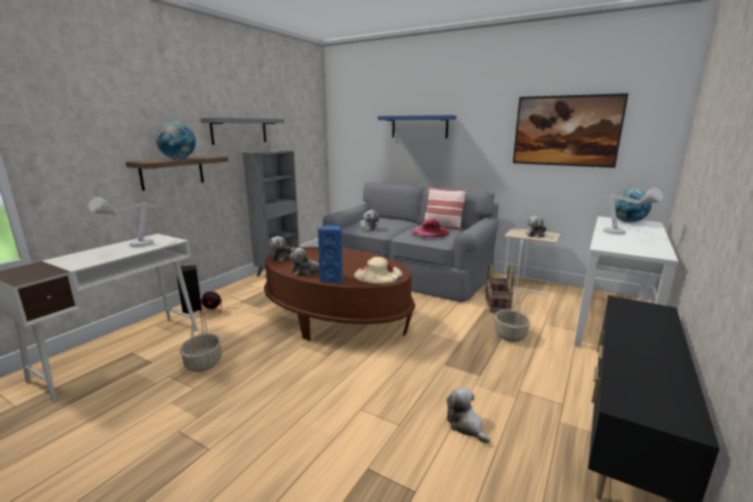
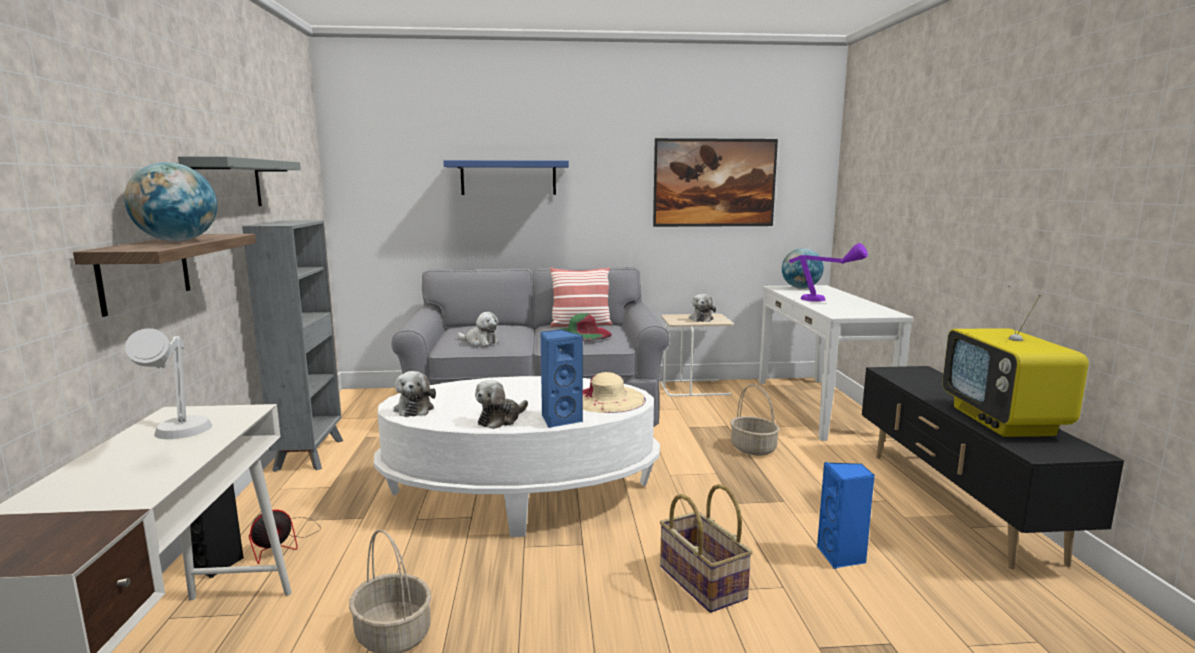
camera: 35 degrees left, 5 degrees down
(336, 318) = (521, 494): brown coffee table -> white coffee table
(430, 232) = (583, 334): pink hat -> green hat
(466, 425) = (842, 557): plush toy -> blue speaker
(496, 304) = (694, 419): basket -> basket (700, 582)
(622, 234) = (825, 300): grey table lamp -> purple table lamp
(650, 371) = (1004, 421): none -> television

